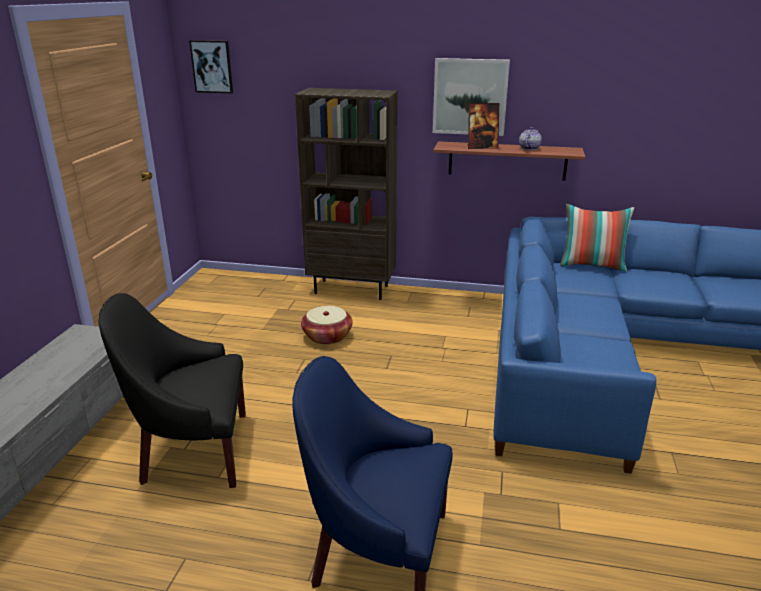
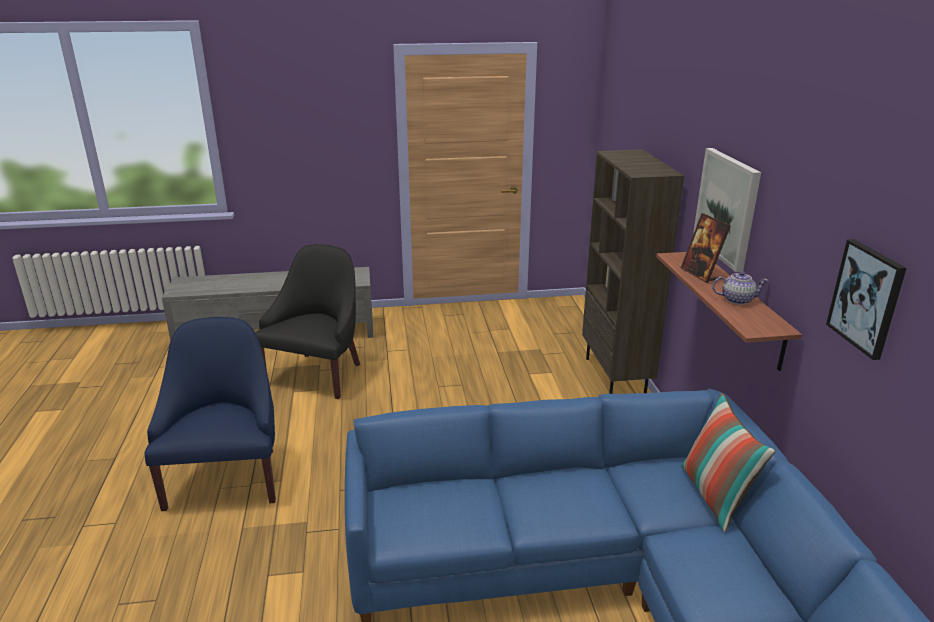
camera: 70 degrees right, 0 degrees up
(193, 451) = (317, 374): black armchair -> black armchair turned 45 degrees clockwise
(212, 66) = (609, 109): picture -> picture (866, 298)
(327, 336) = (509, 386): basket -> none

